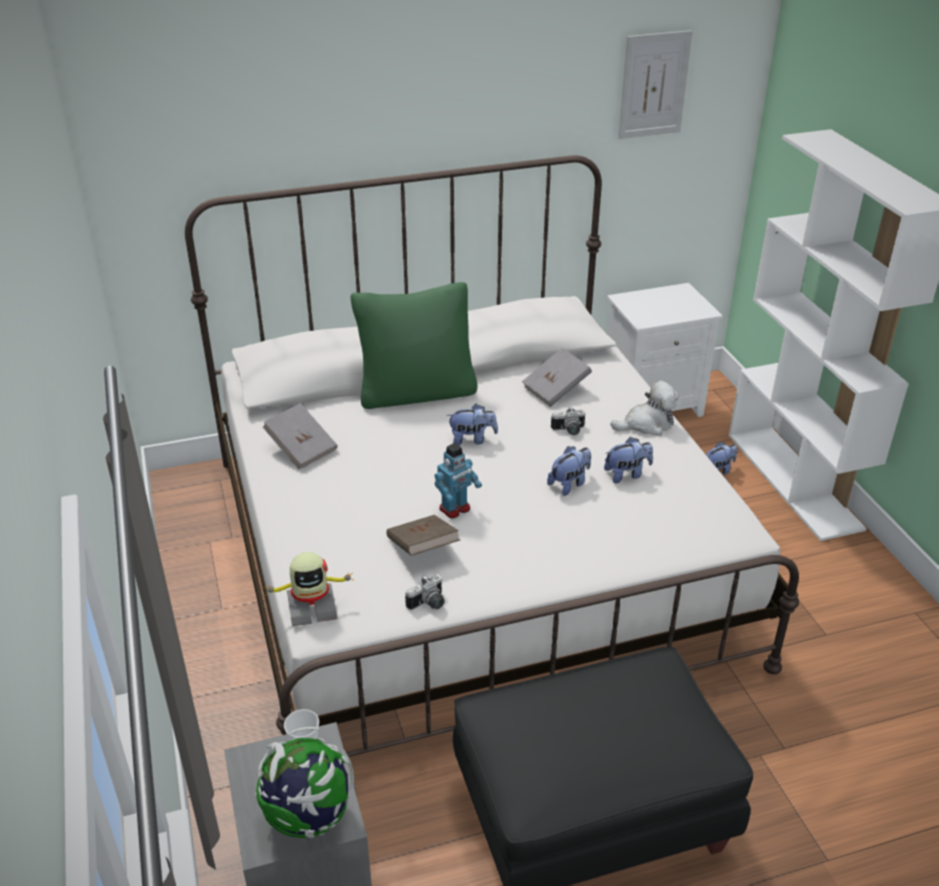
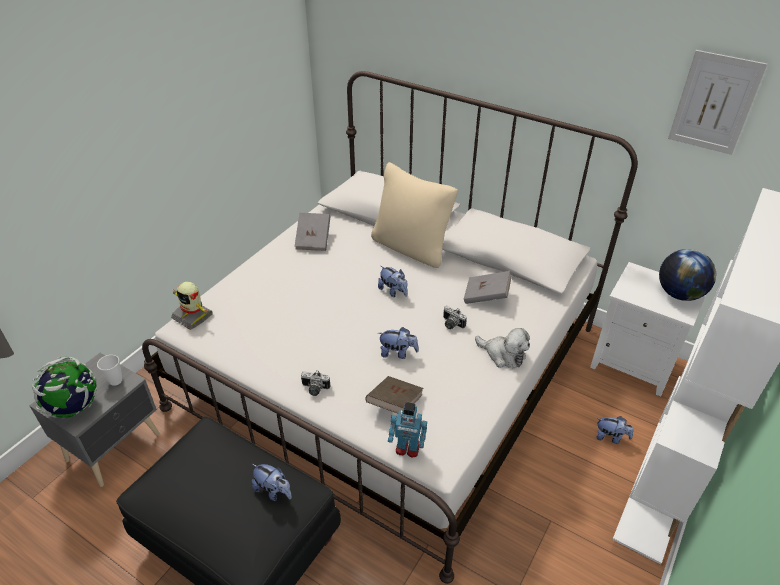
camera: 50 degrees right, 5 degrees up
(416, 392) = (411, 247): green pillow -> beige pillow
(422, 548) = (276, 327): brown book -> brown book (394, 403)
(429, 604) = (232, 356): camera -> camera (314, 389)
(455, 509) = (322, 320): toy robot -> toy robot (407, 448)
(627, 474) = (437, 373): plush toy -> plush toy (273, 491)
(678, 298) = (679, 294): none -> globe

